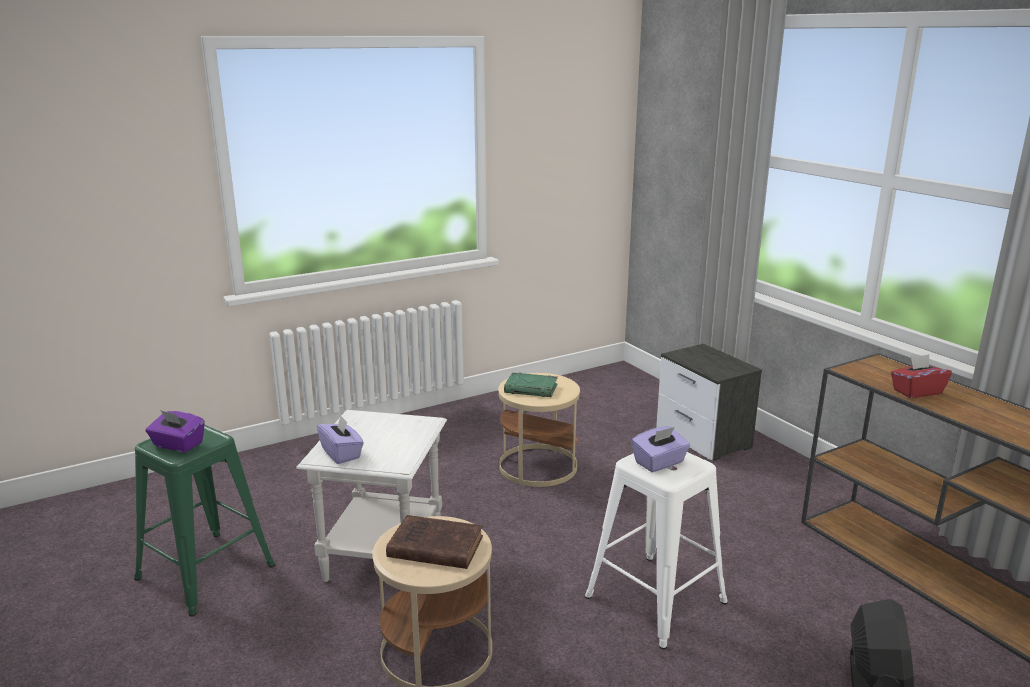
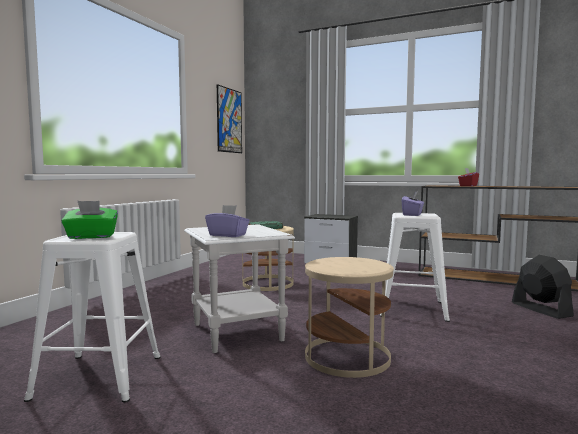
camera: 35 degrees left, 15 degrees down
(178, 445) = (91, 237): purple tissue box -> green tissue box
(205, 573) = (100, 377): green stool -> white stool
(433, 547) = (349, 264): brown book -> none
(591, 152) = (229, 120): none -> picture

